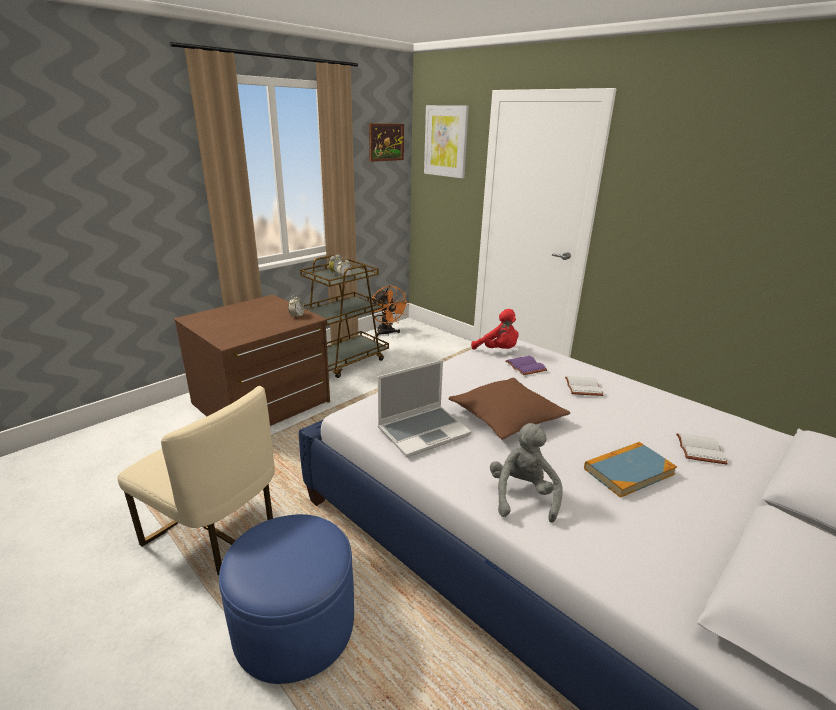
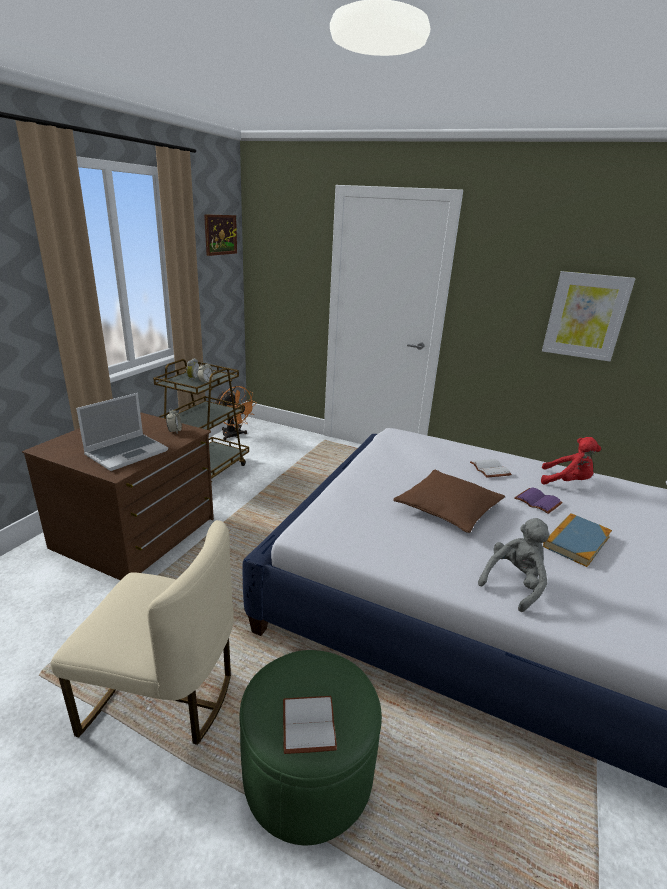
camera: 20 degrees left, 0 degrees up
(294, 625) = (307, 772): blue ottoman -> green ottoman
(424, 431) = (387, 537): laptop -> laptop (127, 452)
(446, 141) = (284, 235): picture -> picture (585, 316)
(498, 351) = (394, 444): red plush toy -> red plush toy (566, 482)
(522, 496) = (514, 584): grey plush toy -> grey plush toy turned 60 degrees clockwise
(524, 366) = (430, 456): purple book -> purple book (536, 502)
(698, 449) = (609, 511): white book -> white book (306, 724)

